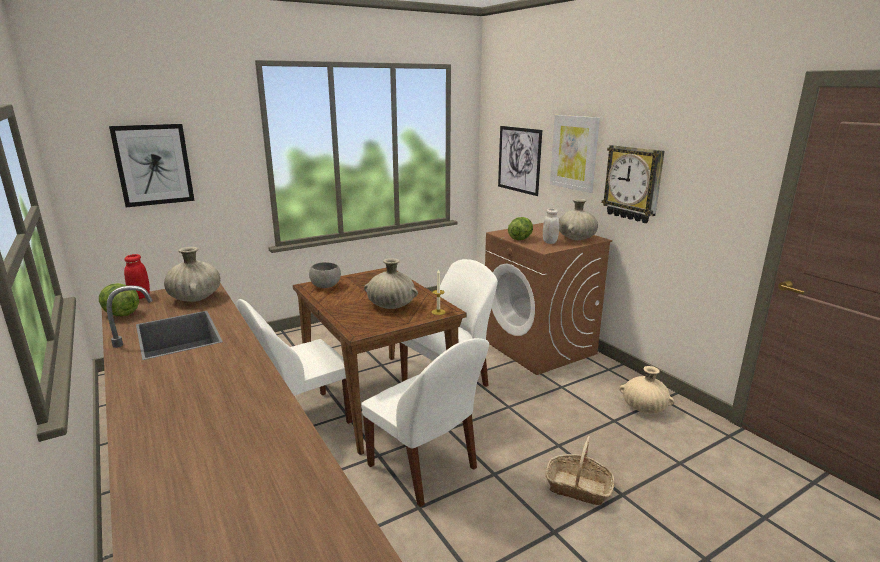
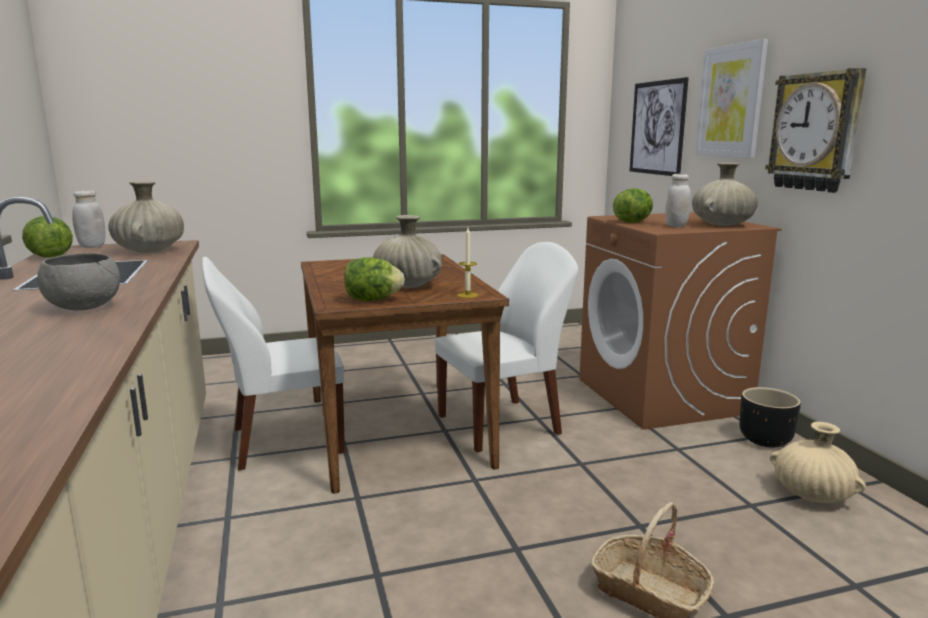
camera: 15 degrees right, 5 degrees down
(140, 296) = (92, 246): red jar -> white jar
(153, 165) = (168, 112): picture -> none
(326, 286) = (340, 265): grey bowl -> grey bowl (85, 308)
(379, 324) = (372, 300): none -> lettuce
(424, 468) = (412, 524): white chair -> none
(609, 373) = (765, 440): none -> black planter

